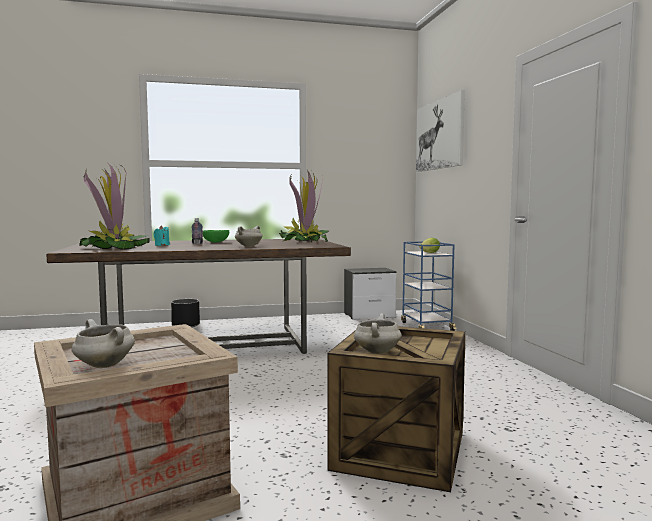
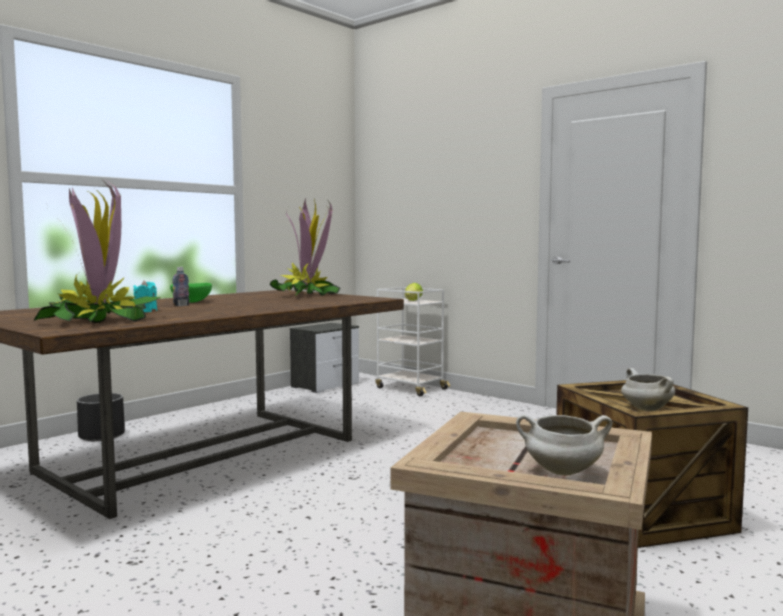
camera: 35 degrees left, 0 degrees up
(248, 246) = (281, 305): white cooking pot -> none
(426, 326) = (410, 388): blue cart -> white cart
(439, 135) = (405, 160): picture -> none

